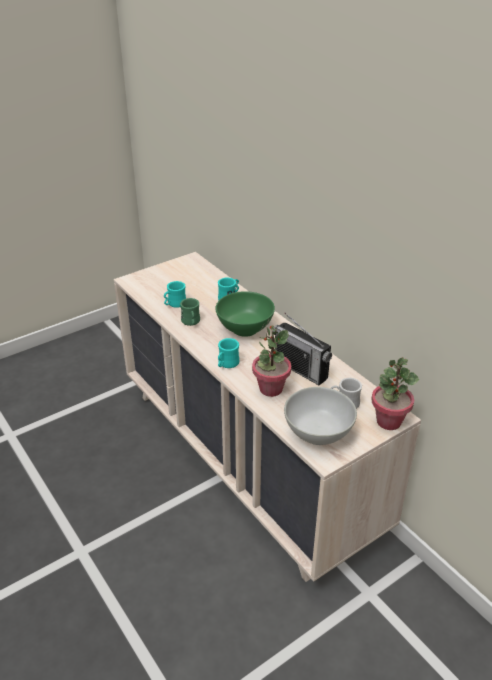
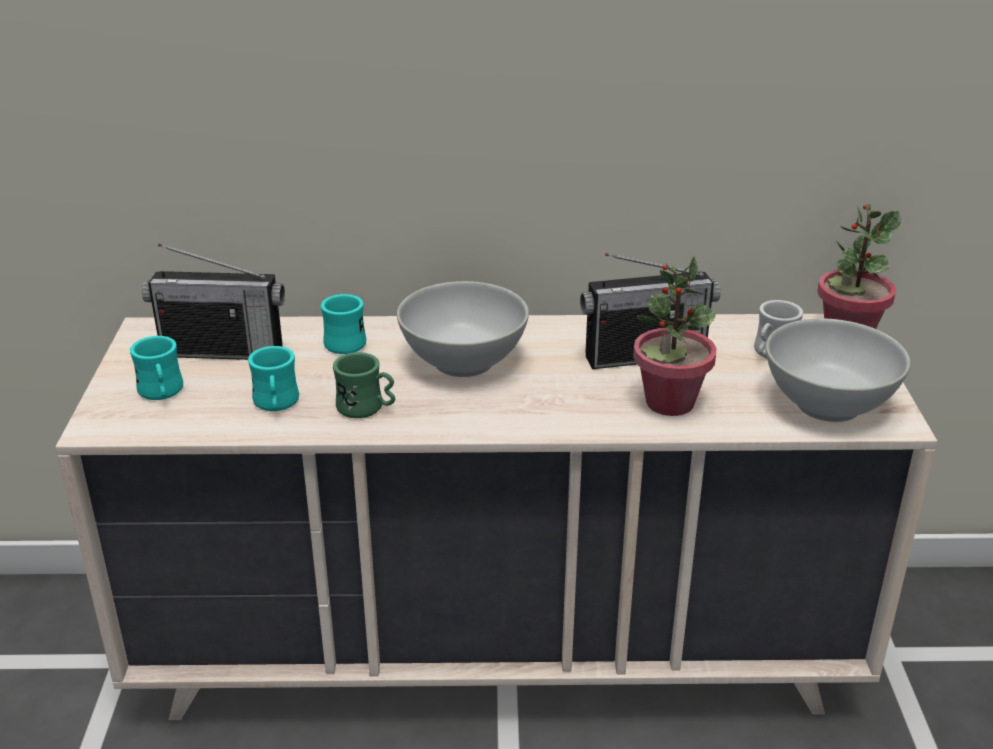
camera: 55 degrees left, 5 degrees down
(195, 278) = (223, 351): none -> radio
(226, 364) = (549, 419): turquoise mug -> turquoise mug (162, 393)
(244, 328) = (462, 362): green bowl -> white bowl

